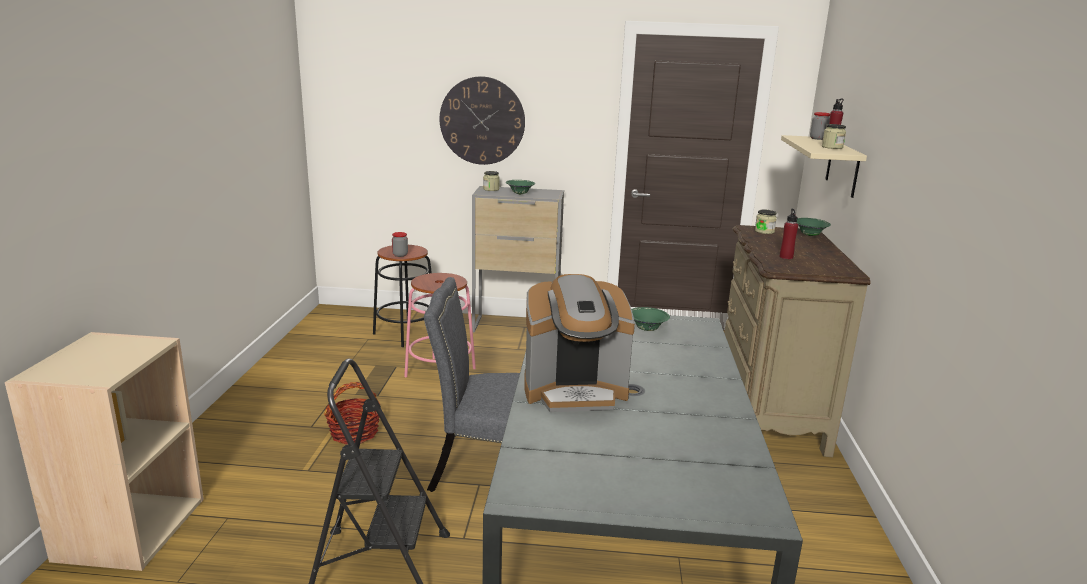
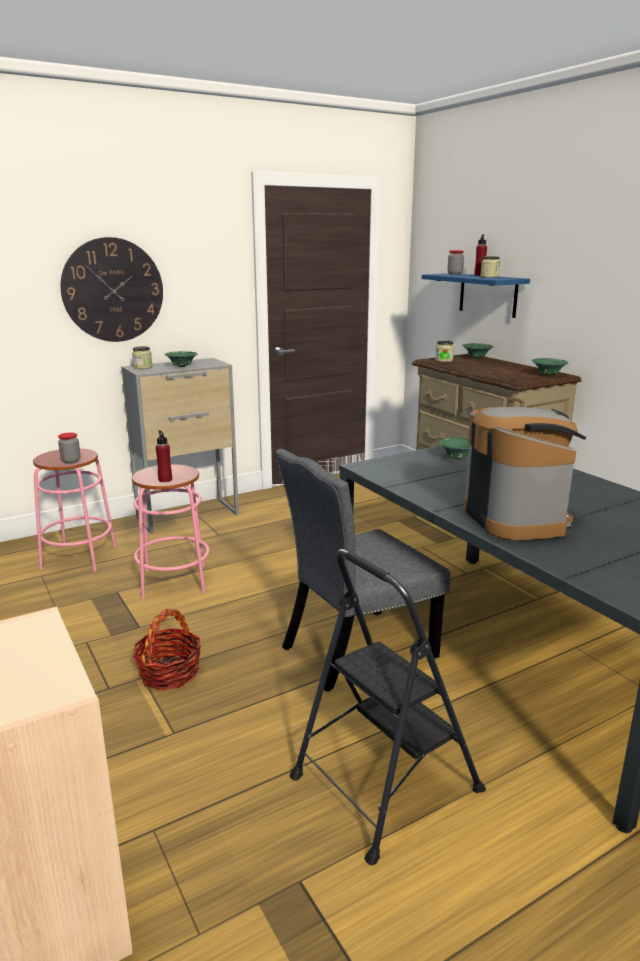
camera: 35 degrees left, 0 degrees up
(405, 333) = (79, 557): black stool -> pink stool
(575, 391) = (515, 518): coffee machine -> coffee machine turned 60 degrees counterclockwise
(786, 257) = (503, 373): red bottle -> red bottle (165, 480)
(834, 269) = (548, 375): none -> green bowl
(842, 167) = (488, 295): beige shelf -> blue shelf

